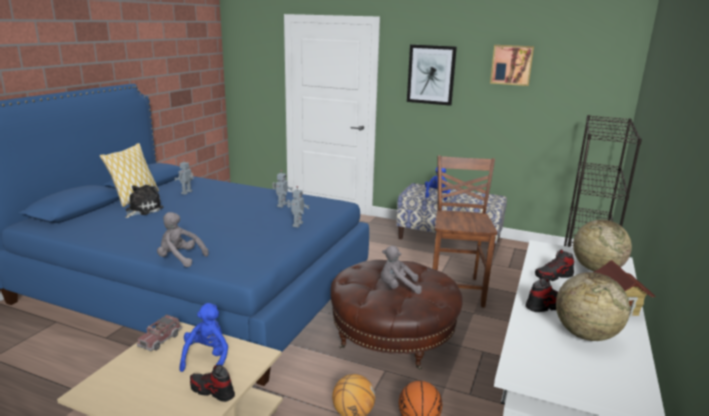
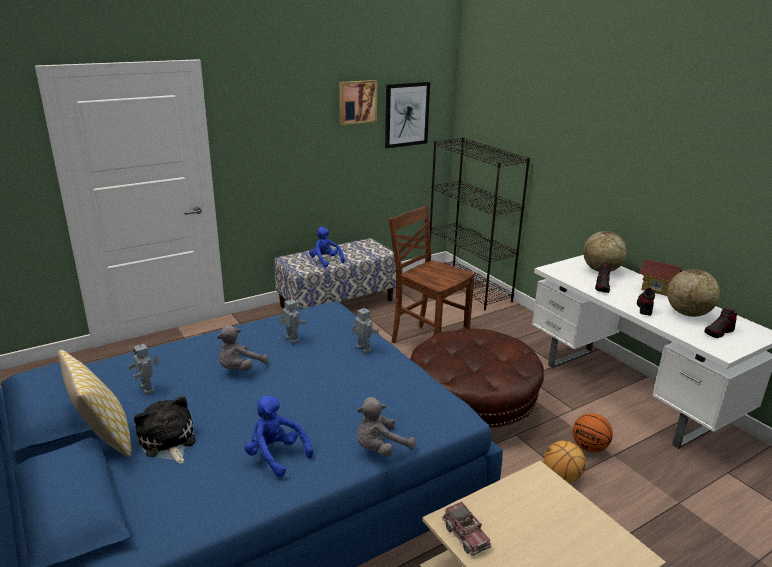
camera: 55 degrees left, 5 degrees up
(207, 358) = (525, 510): blue plush toy -> blue plush toy (275, 455)
(212, 391) = (584, 522): shoe -> shoe (719, 332)
(397, 288) = (489, 358): grey plush toy -> grey plush toy (240, 369)
(431, 74) = (276, 125): picture -> picture (406, 114)

